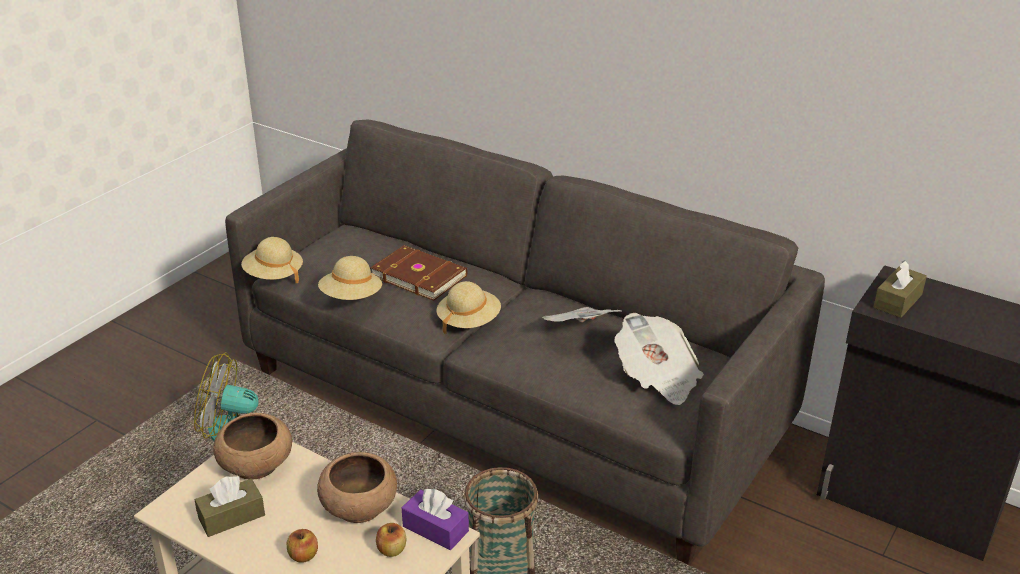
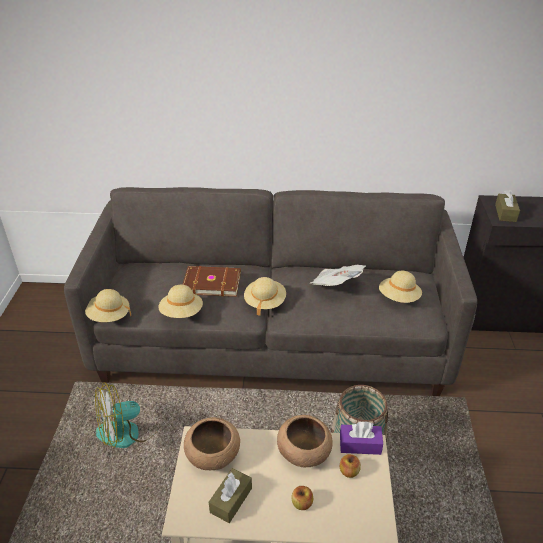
camera: 30 degrees left, 5 degrees up
(657, 378) = (399, 298): newspaper -> beige hat

